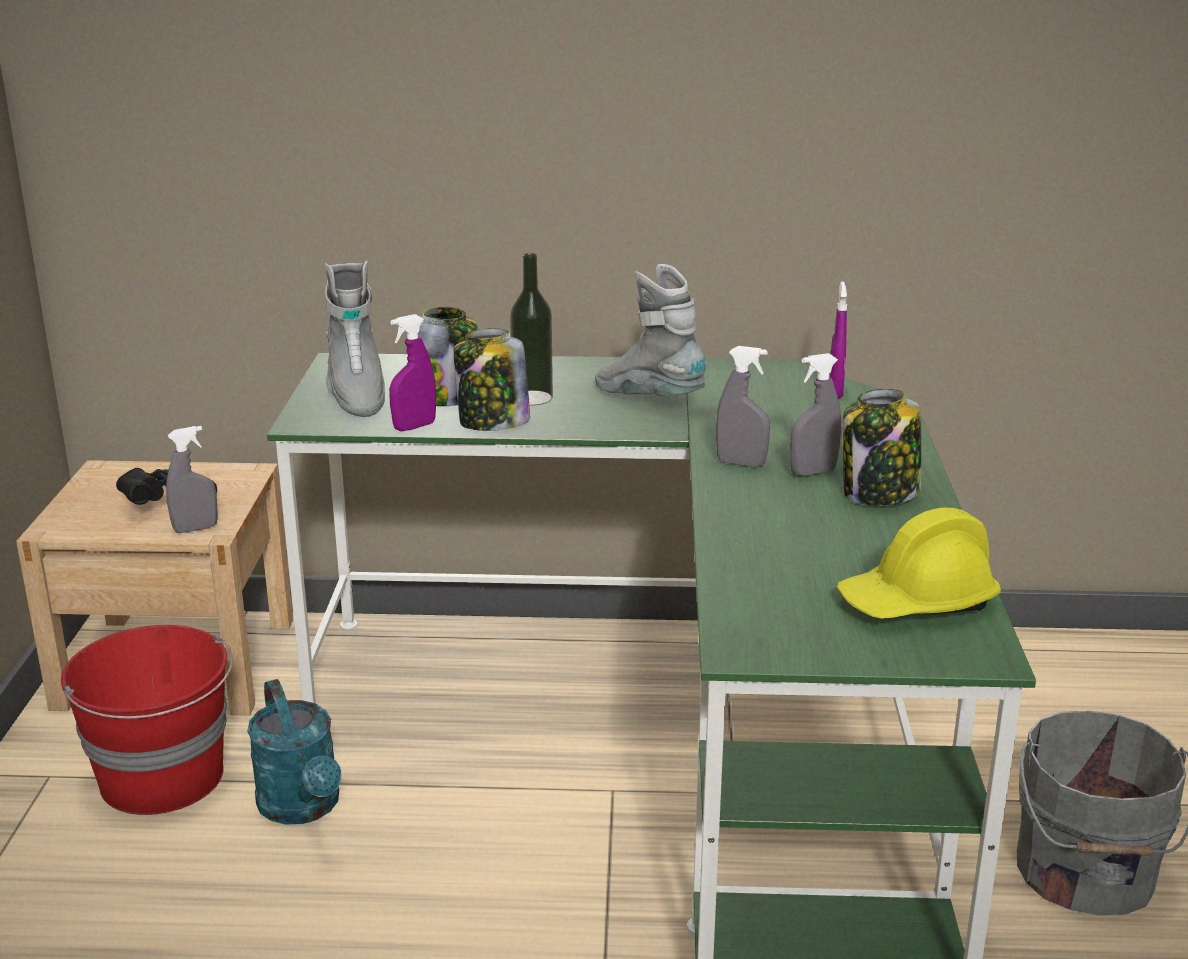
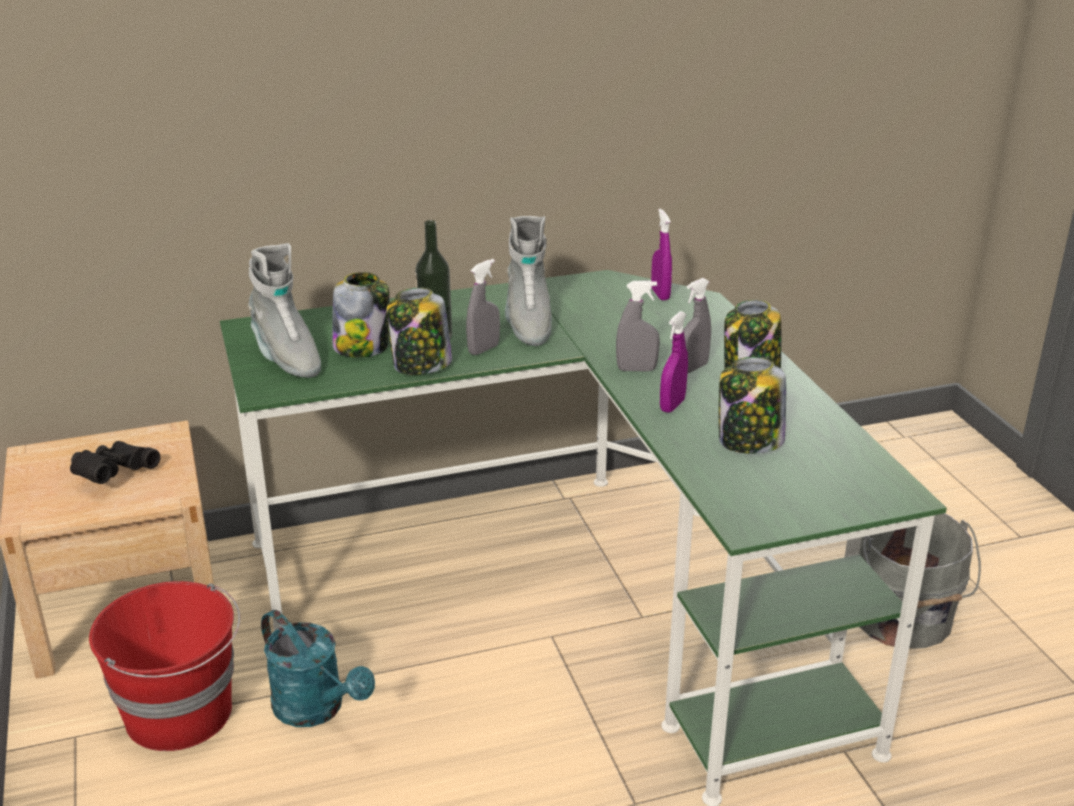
camera: 20 degrees left, 5 degrees up
(195, 529) = (160, 495): grey spray bottle -> grey spray bottle (483, 349)
(414, 427) = (360, 379): purple spray bottle -> purple spray bottle (672, 405)
(649, 399) = (527, 323): grey boot -> grey boot turned 120 degrees counterclockwise
(821, 560) = (749, 441): none -> jar
(917, 602) = (835, 463): yellow hard hat -> none

